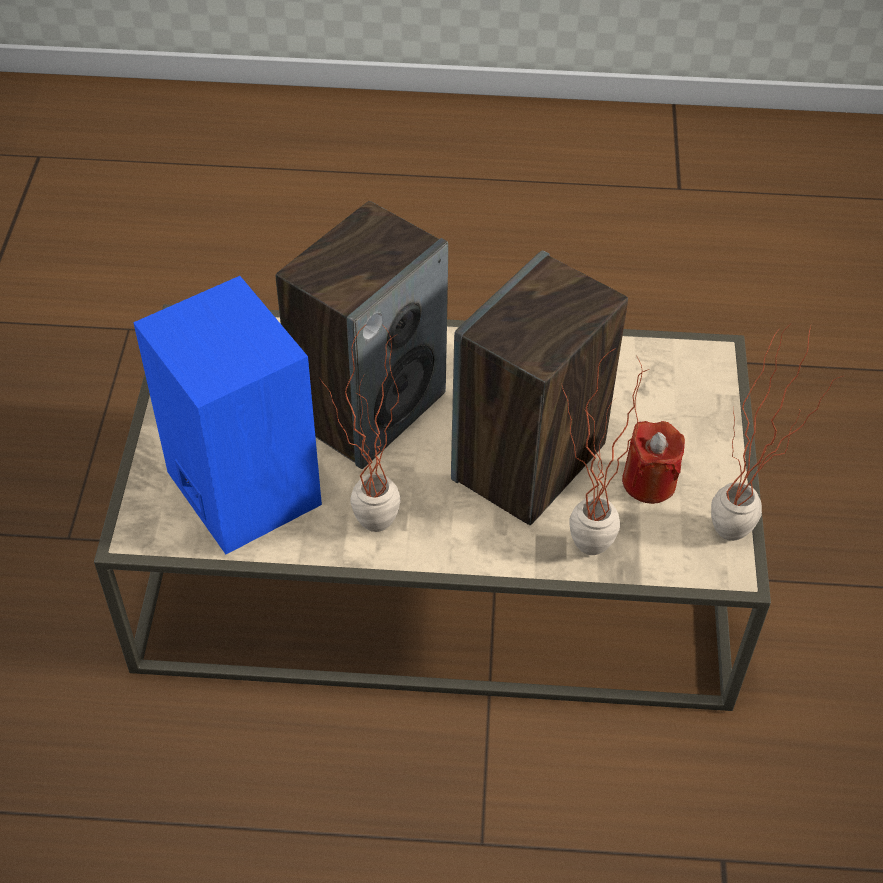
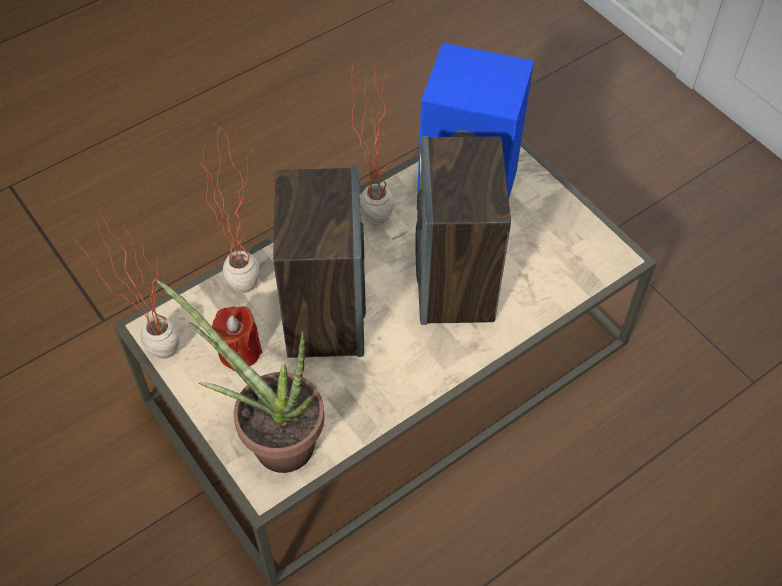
camera: 140 degrees right, 5 degrees up
(677, 387) = (272, 440): none -> potted plant

